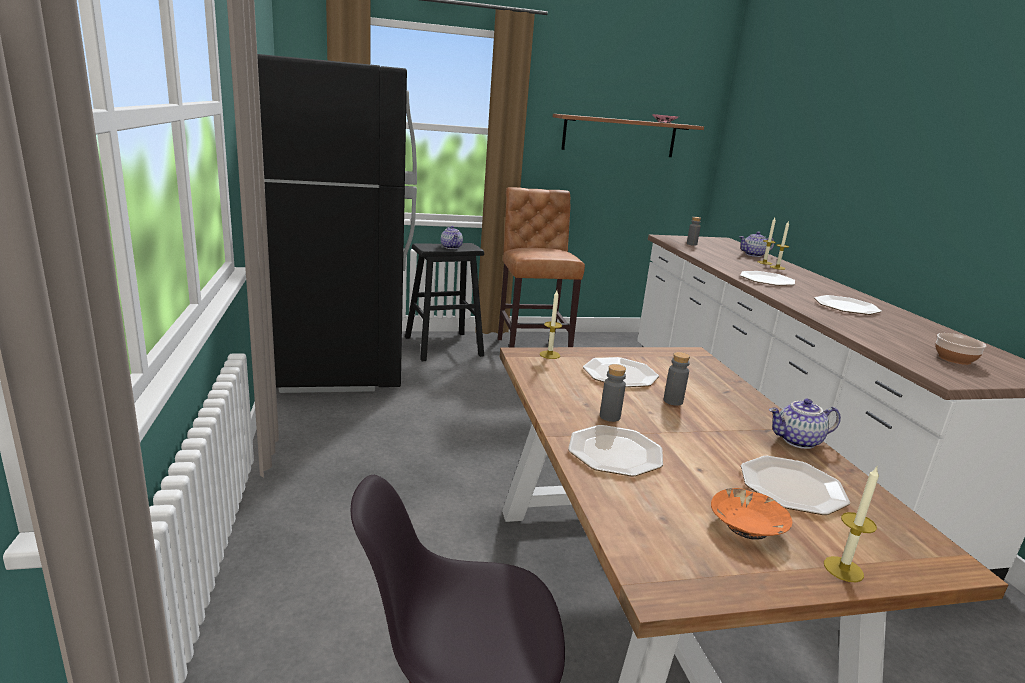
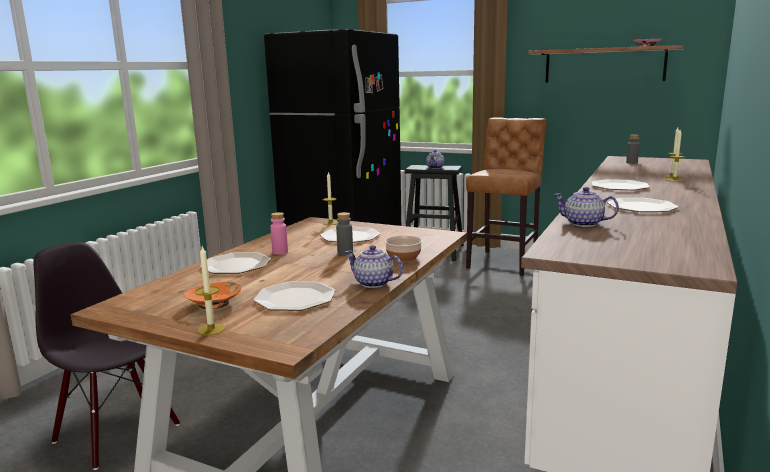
camera: 40 degrees right, 5 degrees down
(609, 416) = (280, 252): grey bottle -> pink bottle
(754, 255) = (683, 171): teapot -> teapot (584, 223)
(955, 359) = (620, 245): bowl -> bowl (404, 258)

